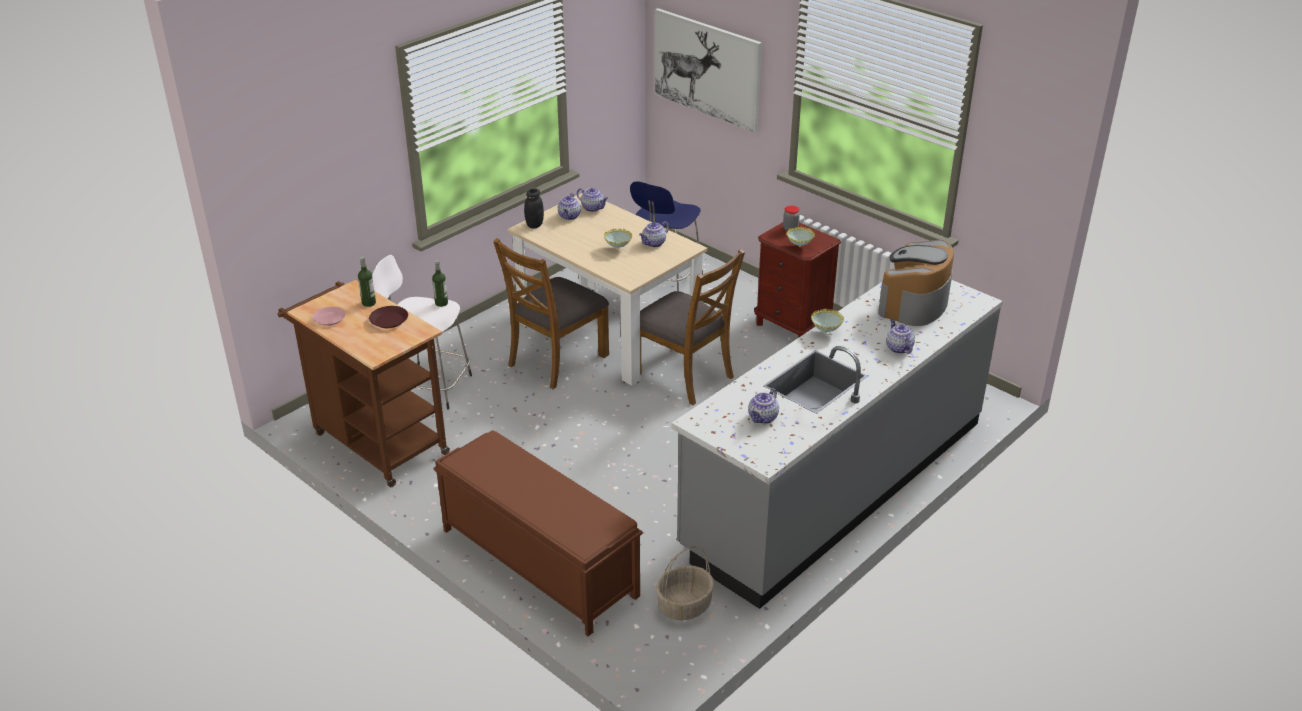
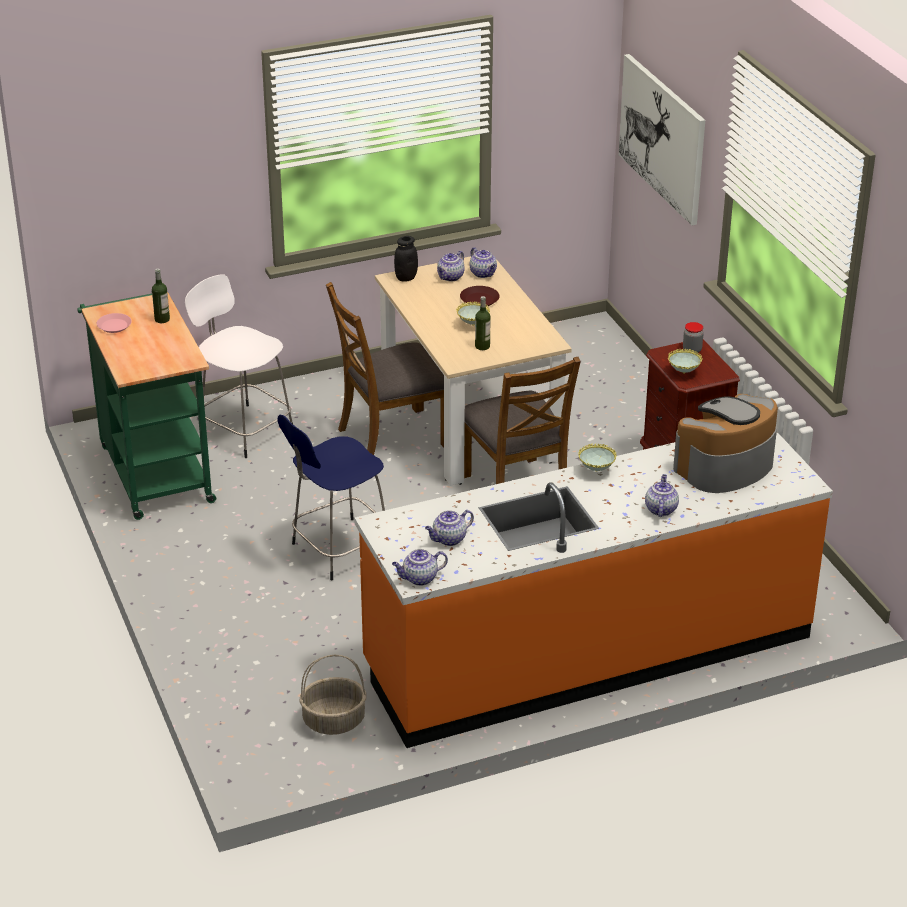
camera: 25 degrees right, 0 degrees up
(375, 440) = (153, 469): brown cart -> green cart
(389, 320) = (167, 342): brown plate -> brown plate (479, 300)
(441, 303) = (266, 340): bottle -> bottle (482, 346)
(537, 562) = (223, 633): brown bench -> none
(654, 243) = (516, 329): teapot -> teapot (419, 578)
(666, 281) = (579, 380): blue stool -> blue stool (338, 550)
(834, 484) = (587, 652): grey counter -> orange counter

